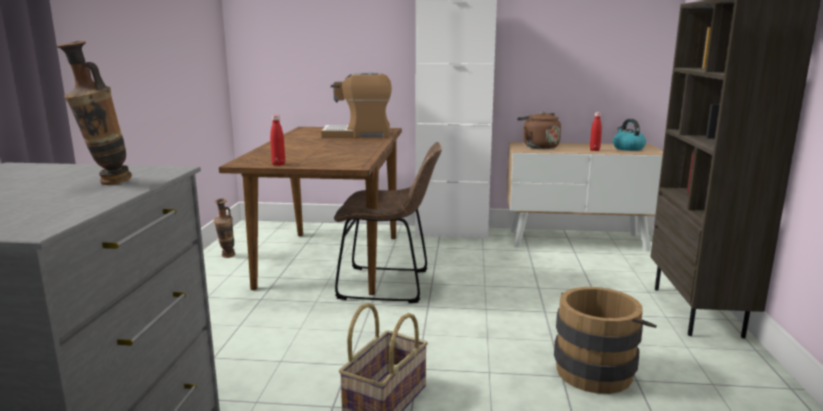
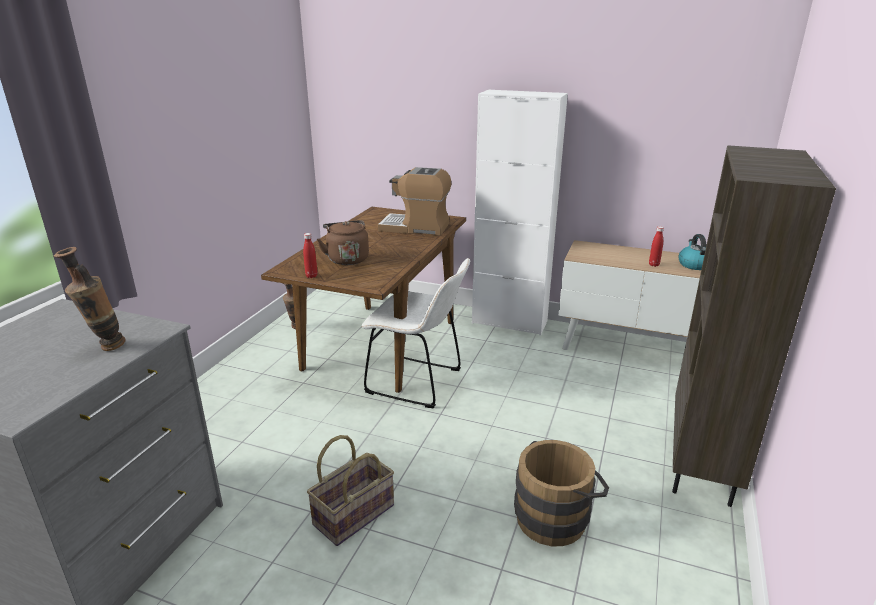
camera: 15 degrees right, 10 degrees up
(390, 285) = (419, 382): brown chair -> white chair
(538, 146) = (598, 252): brown kettle -> brown kettle (347, 259)

